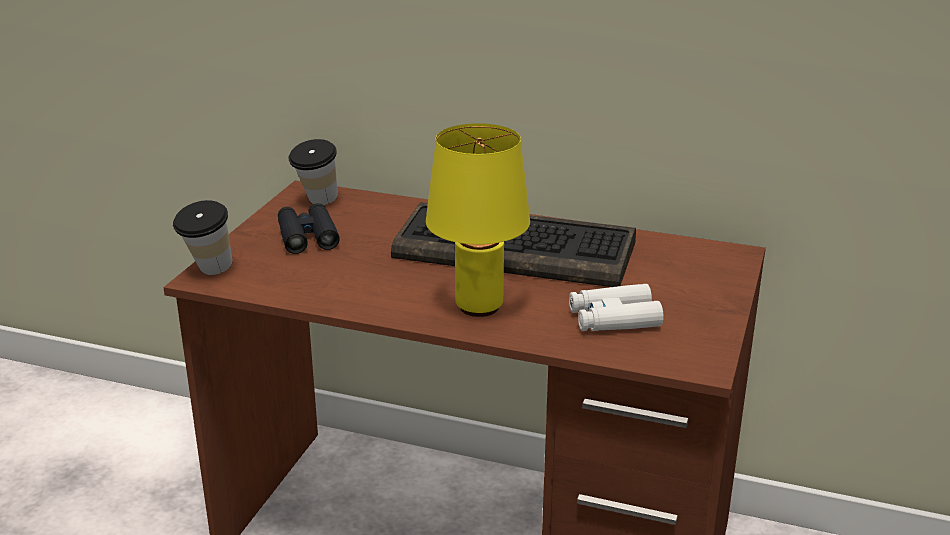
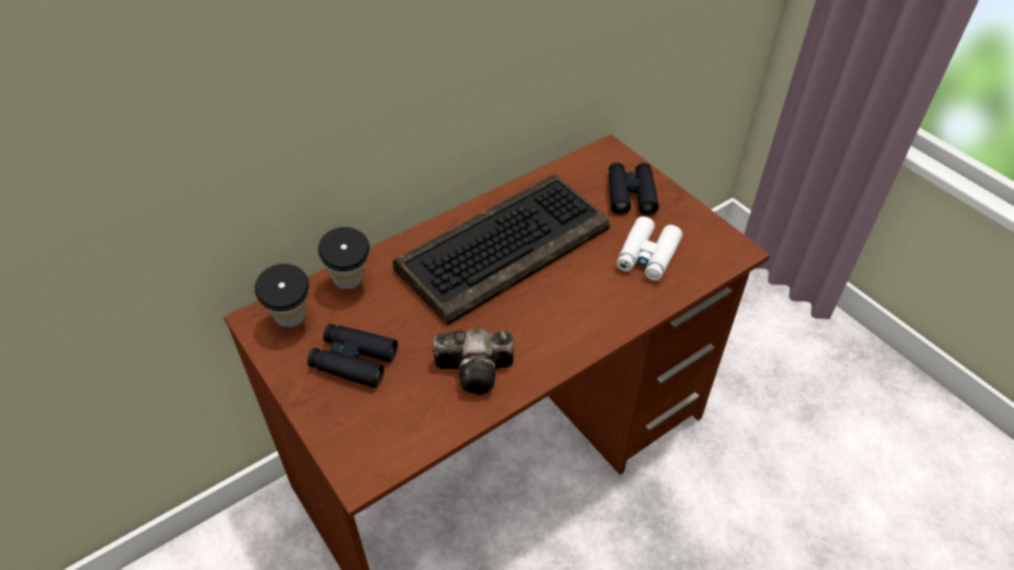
camera: 55 degrees left, 20 degrees up
(208, 272) = (354, 464): cup -> cup (351, 286)
(357, 287) = (478, 370): none -> camera
(479, 307) = (574, 315): yellow table lamp -> none
(689, 284) = (631, 194): none -> black binoculars

